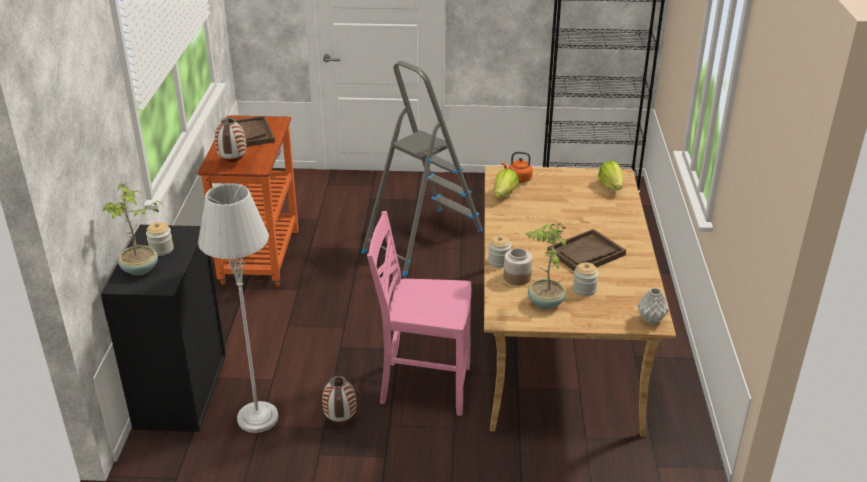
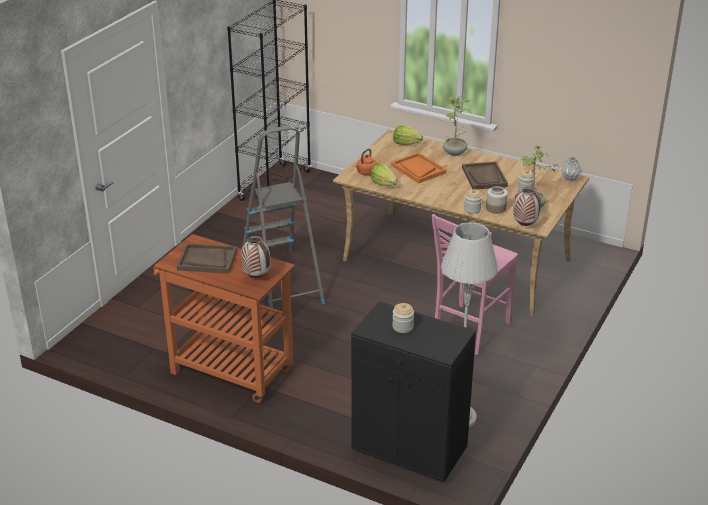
camera: 65 degrees left, 0 degrees up
(140, 270) = (427, 341): potted plant -> potted plant (455, 152)
(340, 420) = (484, 377): vase -> vase (524, 225)
(558, 207) = (418, 169): none -> orange tray

